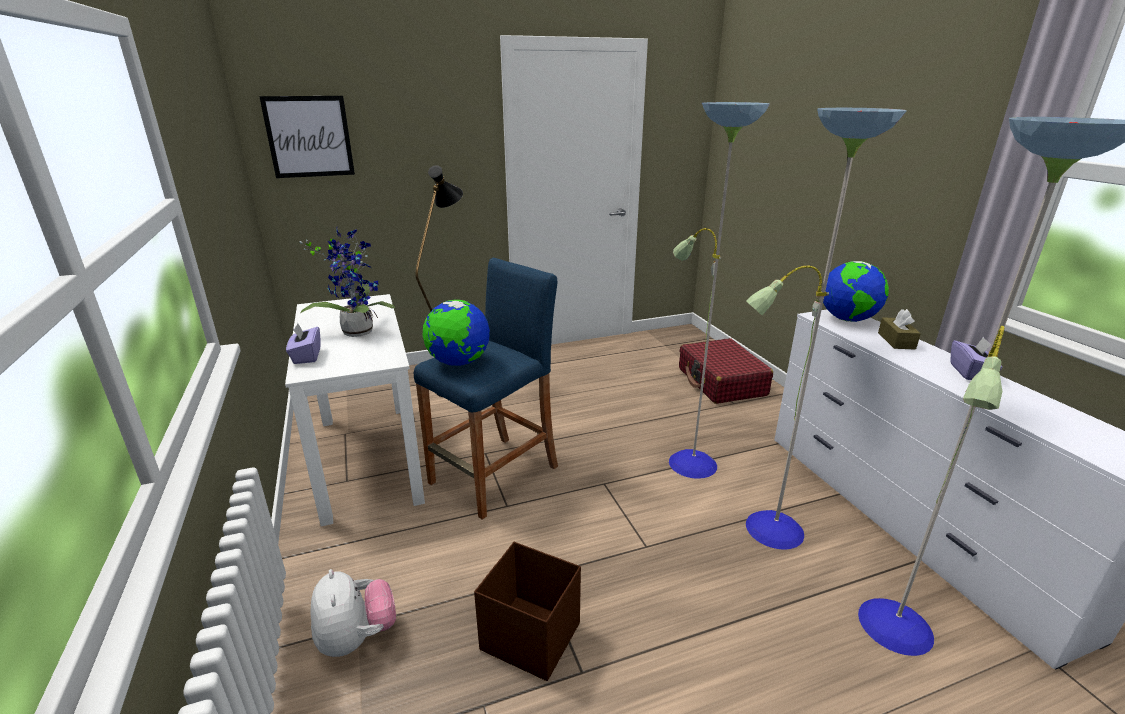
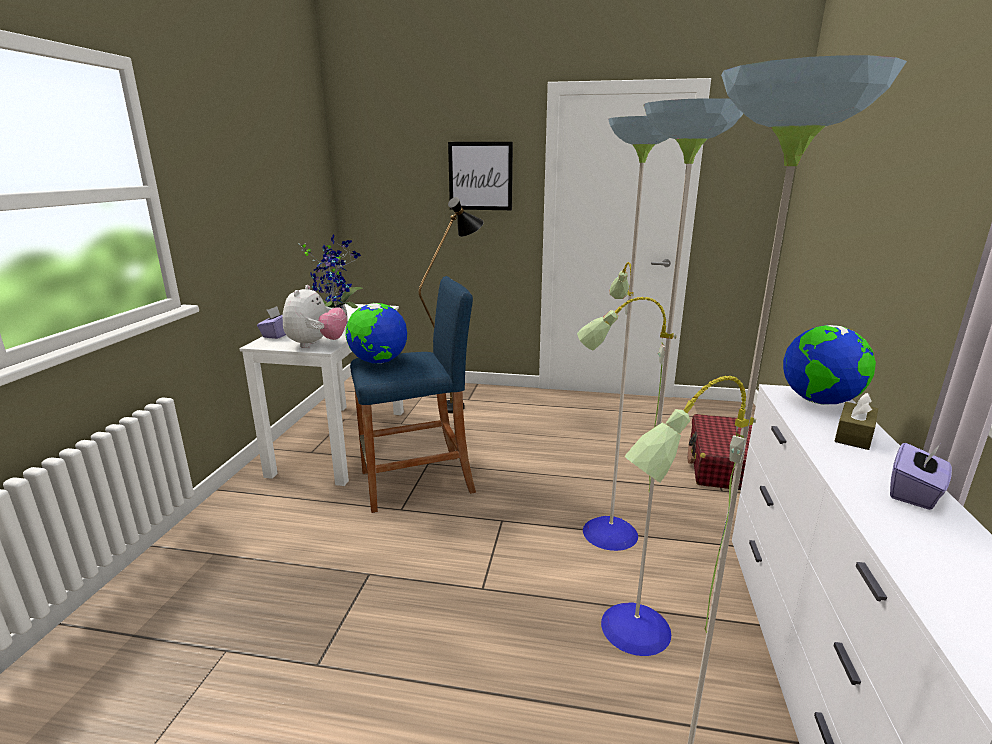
camera: 30 degrees right, 5 degrees down
(309, 137) = (378, 172): picture -> picture (480, 176)
(357, 638) = (204, 562): plush toy -> plush toy (316, 345)
(529, 636) = (310, 616): brown storage box -> none

